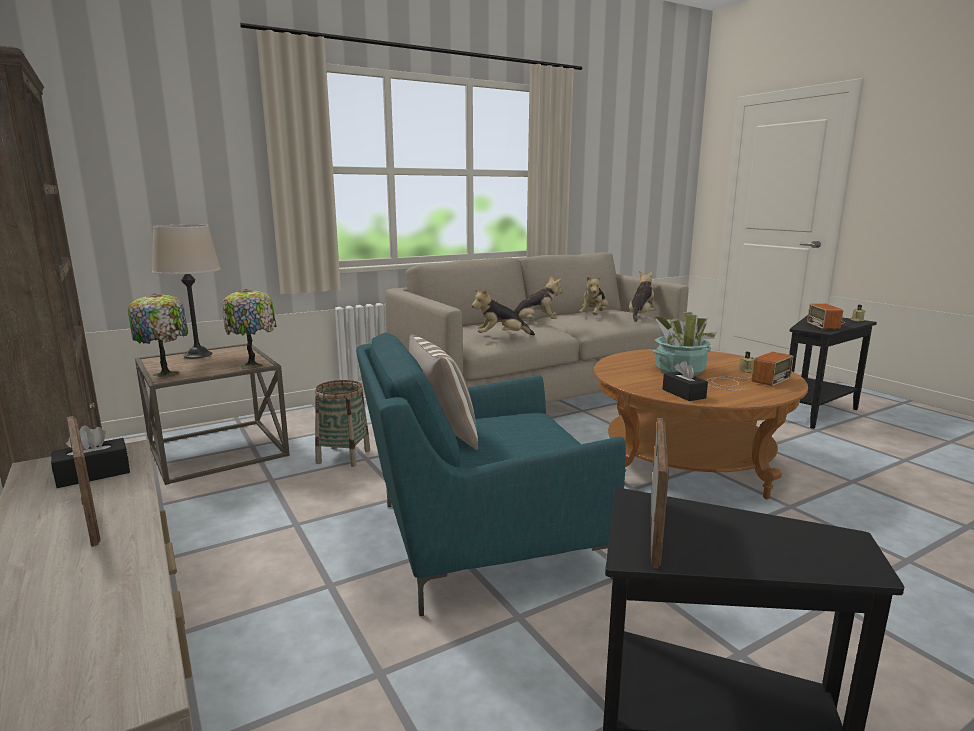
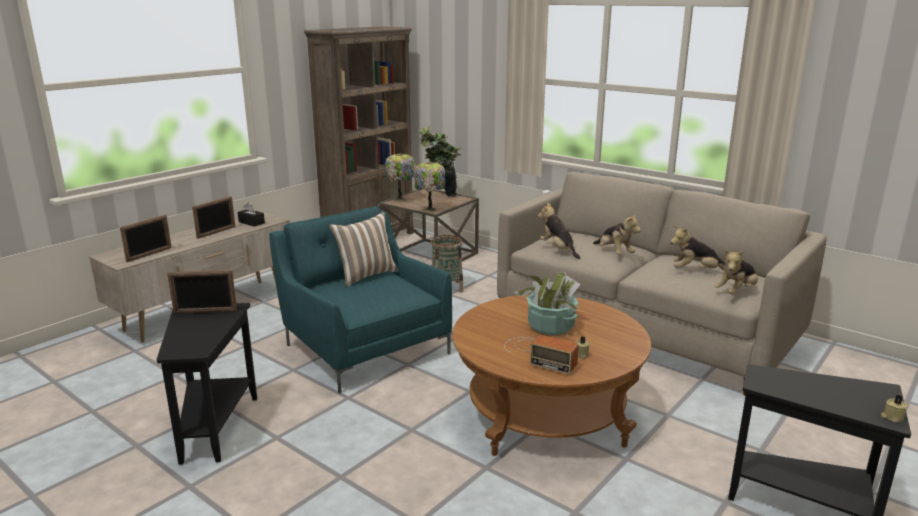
camera: 70 degrees right, 5 degrees up
(122, 631) = (149, 254): none -> picture frame
(198, 355) = (440, 195): beige table lamp -> potted plant
(641, 316) = (736, 292): plush toy -> plush toy turned 135 degrees clockwise
(683, 394) = (476, 329): black tissue box -> none
(826, 322) = (829, 391): radio -> none

